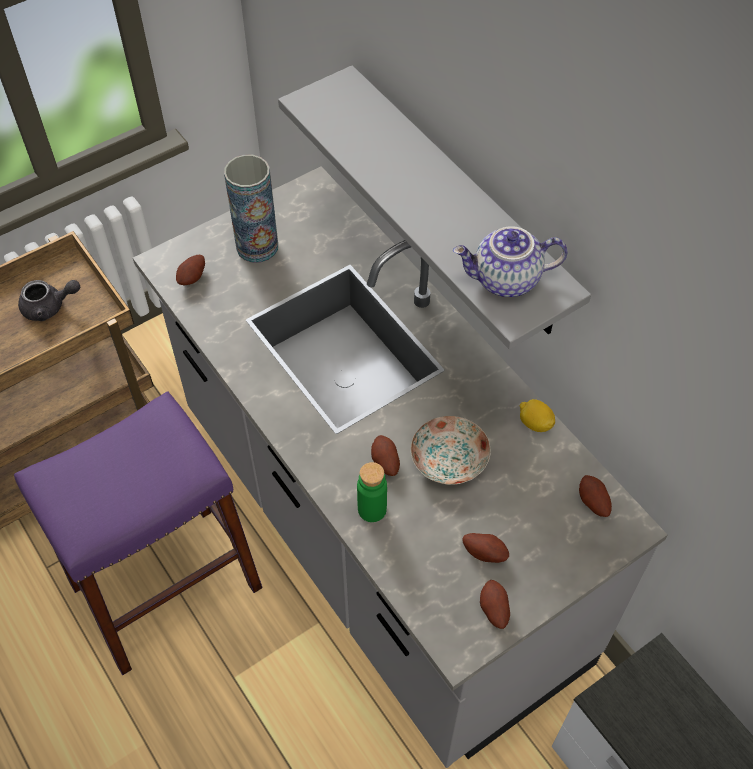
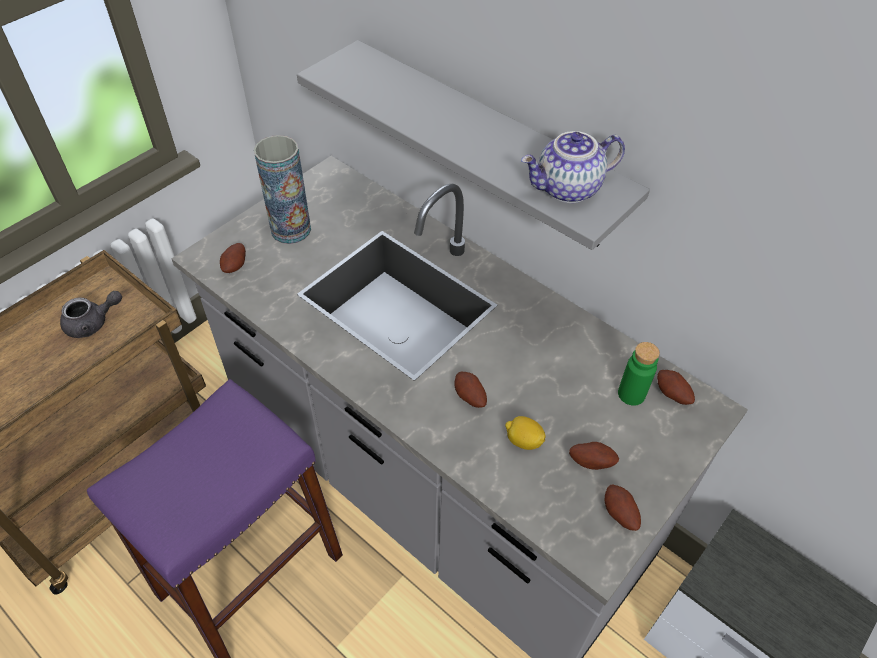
camera: 15 degrees left, 5 degrees down
(372, 509) = (471, 443): green bottle -> green bottle (631, 394)
(449, 458) = (528, 381): plate -> none
(535, 423) = (594, 335): lemon -> lemon (523, 441)

